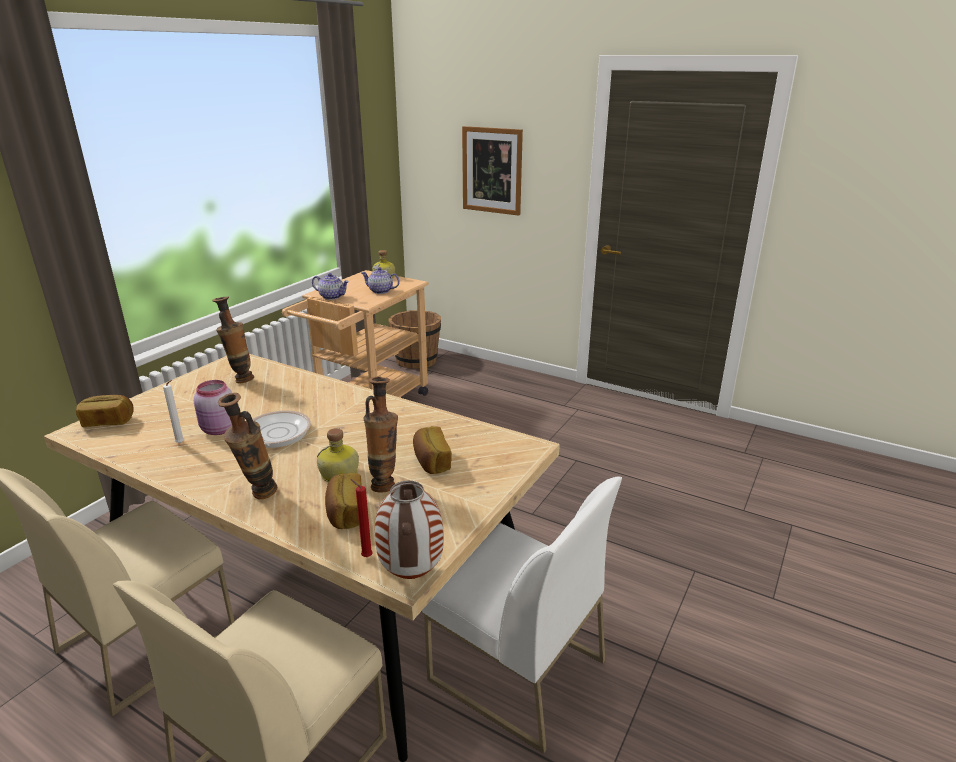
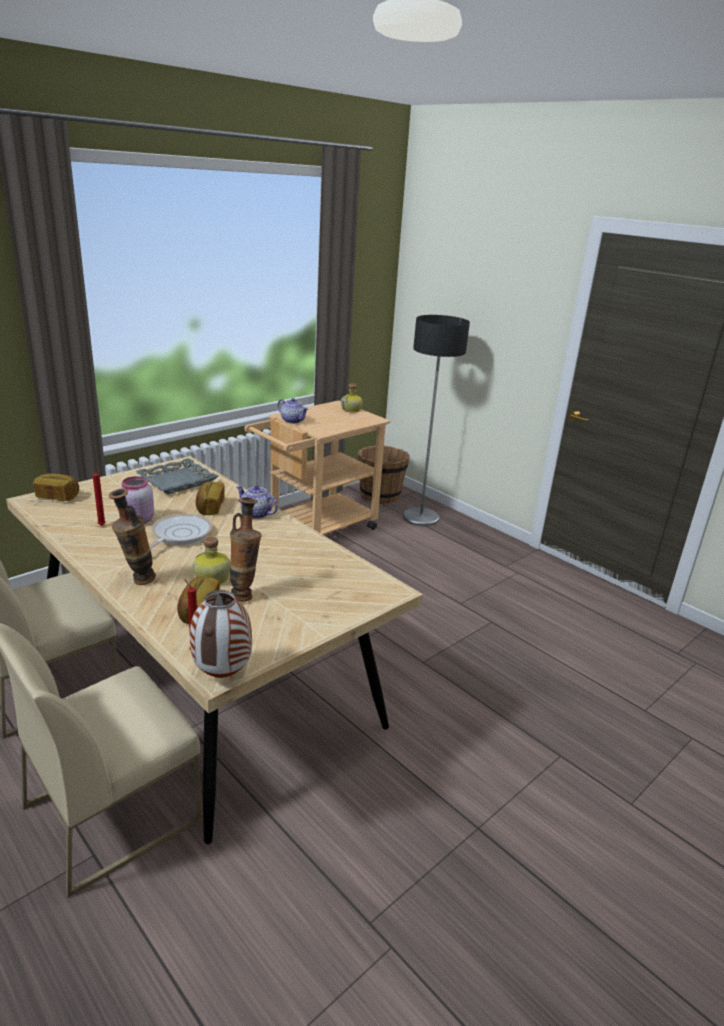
camera: 15 degrees right, 0 degrees up
(181, 443) = (102, 526): white candle -> red candle
(240, 379) = (177, 481): vase -> grey tray
(380, 291) = (339, 422): teapot -> teapot (256, 514)
(431, 462) = (295, 585): bread -> bread (209, 507)
(466, 375) = (421, 518): none -> floor lamp
(492, 170) = (477, 320): picture -> none
(515, 670) = (339, 797): white chair -> none

